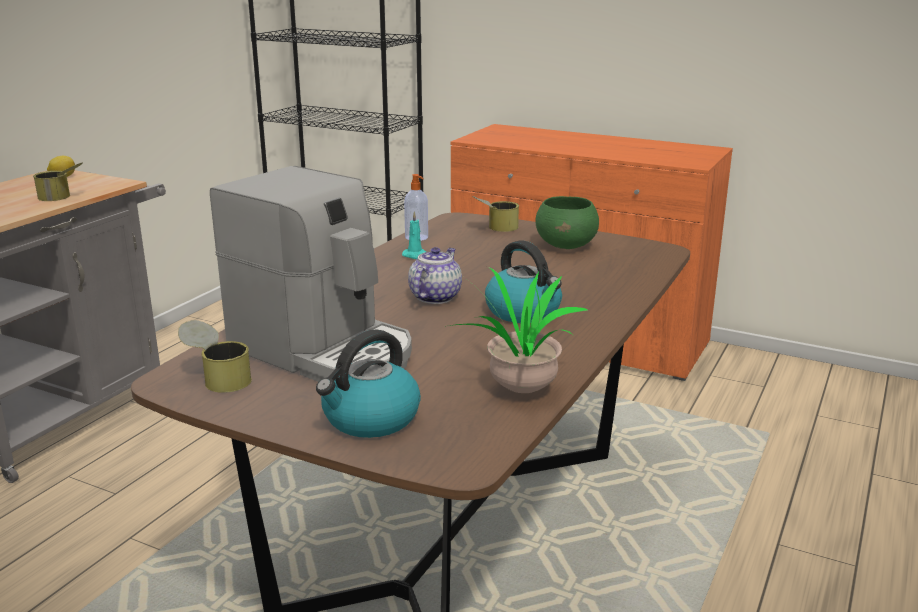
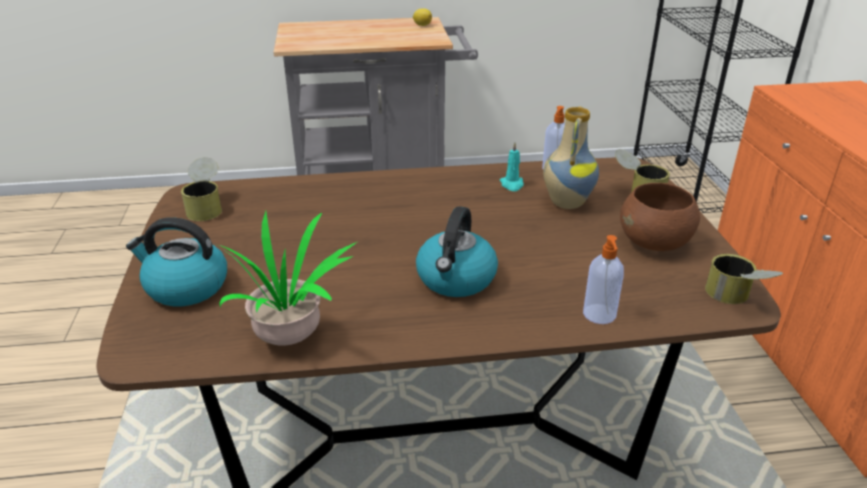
camera: 55 degrees right, 10 degrees up
(62, 197) = (384, 41): can -> can (736, 299)
(324, 351) = (283, 224): coffee machine -> none
(435, 297) = (436, 226): teapot -> none
(473, 250) = (565, 203): none -> vase
(566, 246) = (655, 243): green bowl -> brown bowl
(627, 286) = (599, 315): none -> soap dispenser

